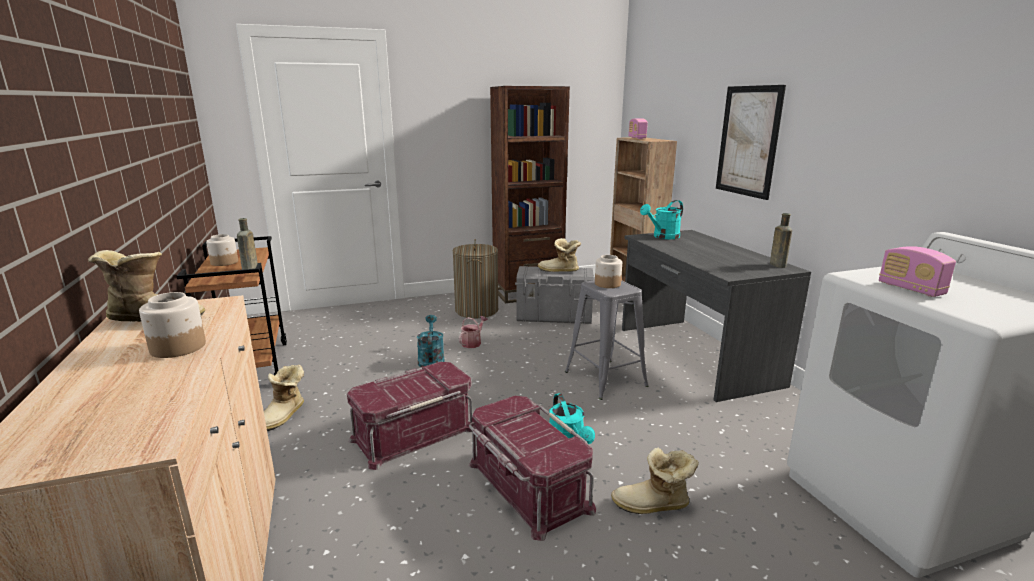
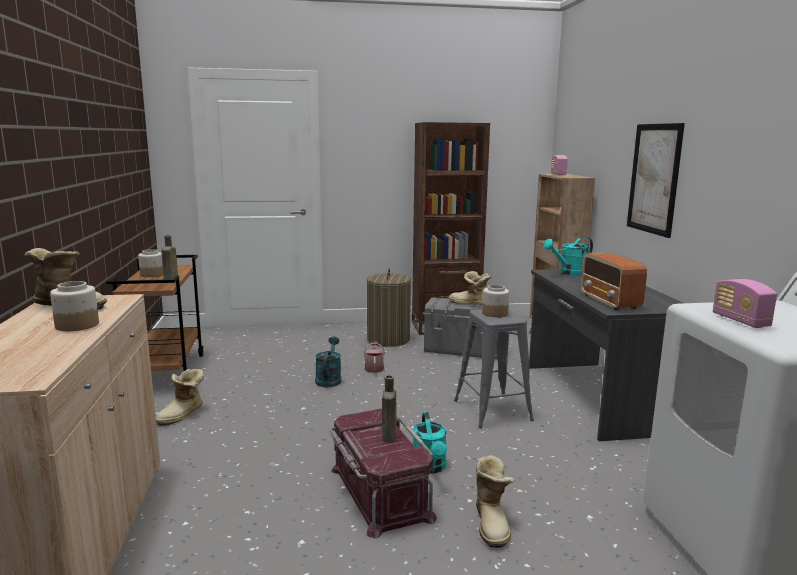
camera: 10 degrees right, 5 degrees down
(413, 433) = (291, 439): red storage box -> none
(473, 343) = (374, 368): watering can -> watering can turned 45 degrees counterclockwise
(653, 506) = (493, 523): boot -> boot turned 105 degrees counterclockwise
(721, 266) = (610, 302): none -> radio
(777, 264) = (671, 303): brown bottle -> brown bottle (389, 436)

